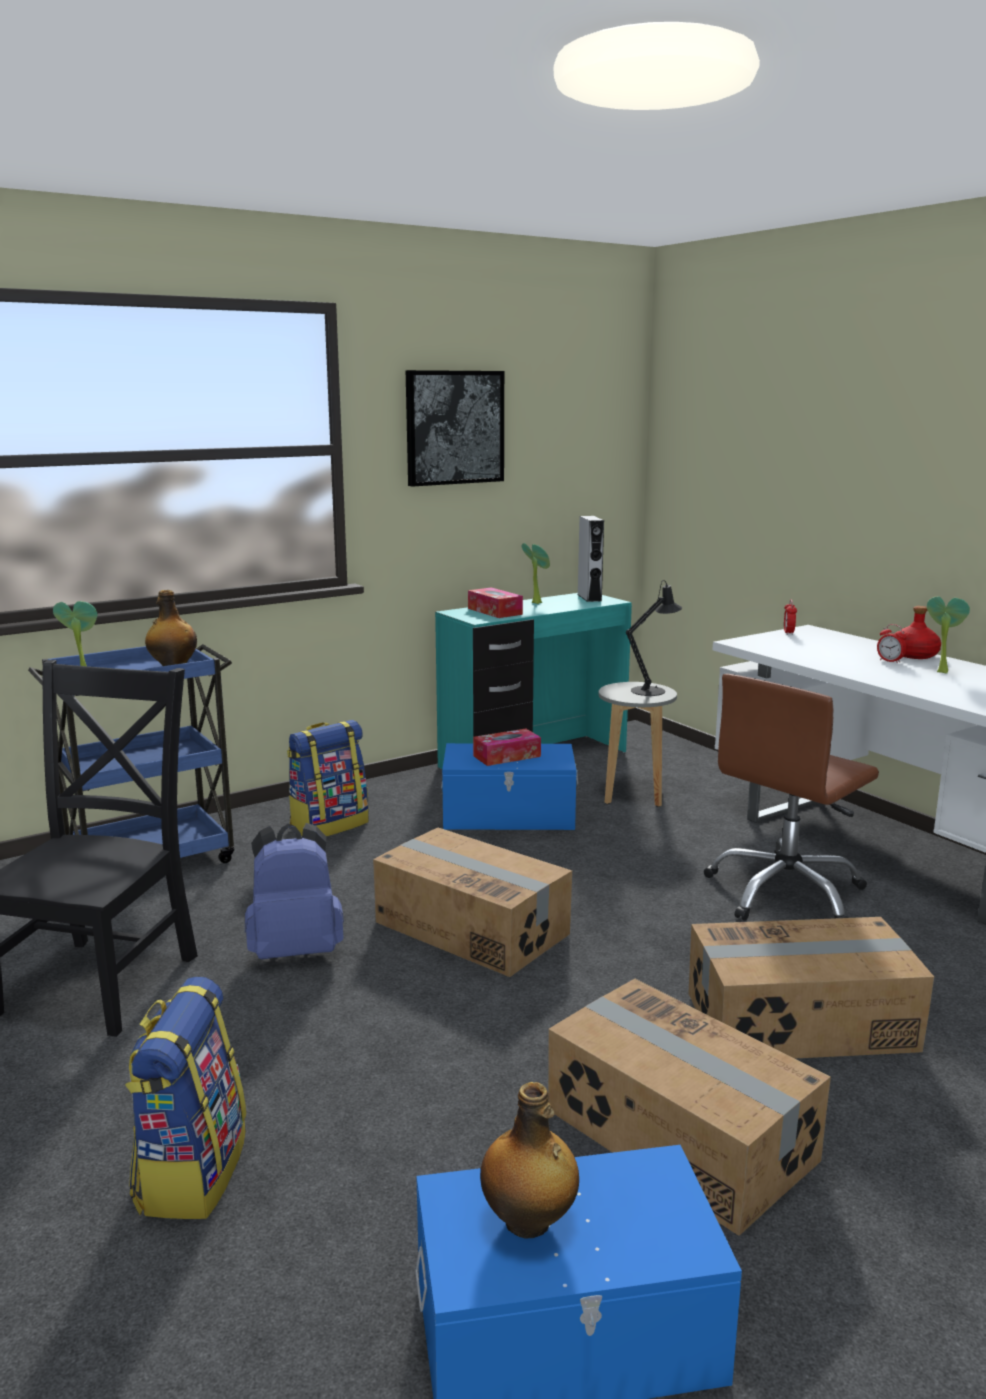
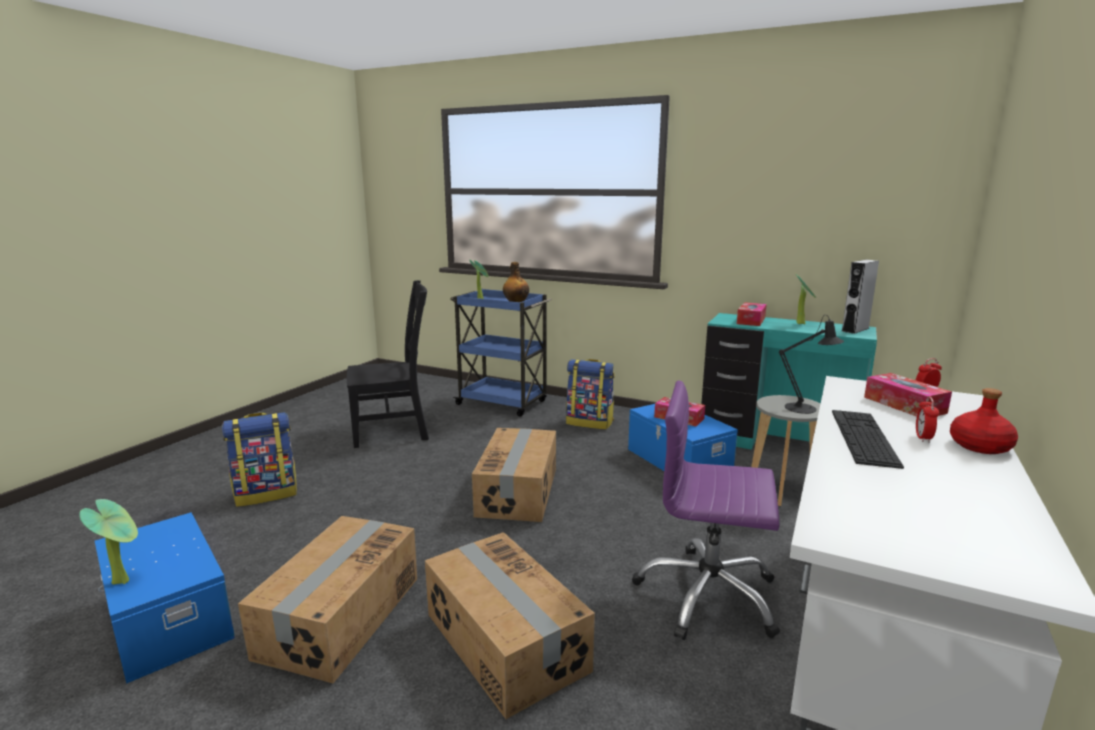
camera: 60 degrees right, 0 degrees up
(296, 950) = (452, 457): blue backpack -> none
(454, 427) = (755, 180): picture -> none
(528, 1222) = (154, 546): bottle -> none
(786, 893) = (707, 595): brown office chair -> purple office chair
(814, 645) = (904, 405): none -> tissue box
(878, 672) = (863, 437): none -> keyboard
(940, 671) = (938, 463): potted plant -> potted plant (124, 580)

